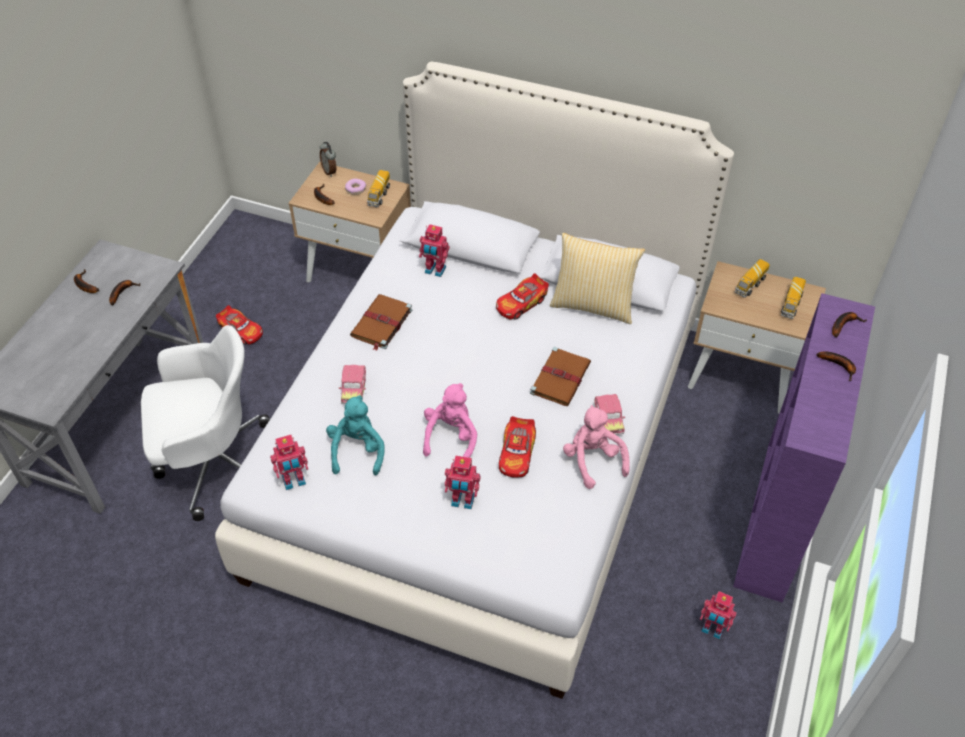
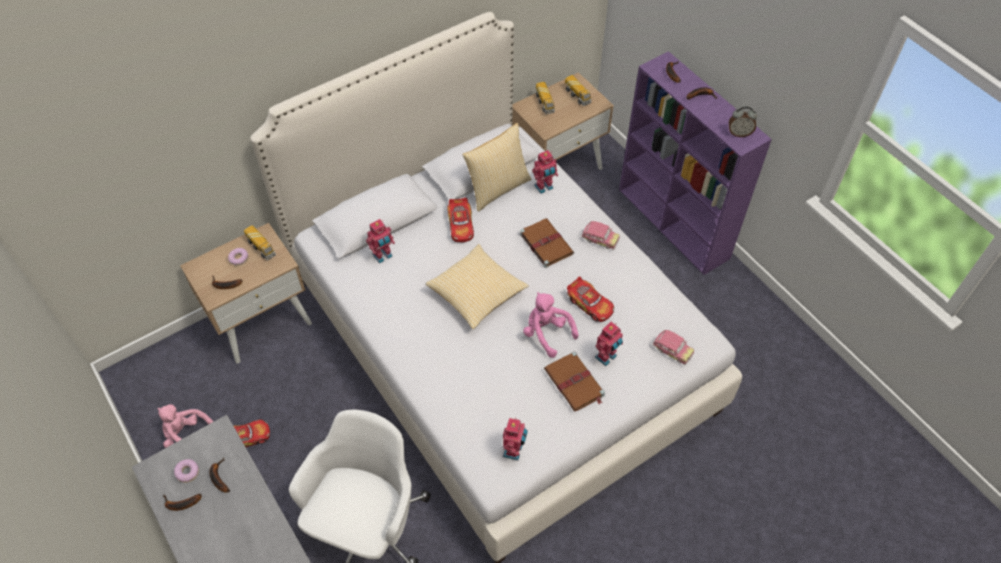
camera: 55 degrees left, 5 degrees up
(115, 272) = (187, 472): none -> donut
(330, 171) = (200, 264): alarm clock -> alarm clock (739, 133)
(354, 389) = (456, 368): toy car -> toy car (672, 351)
(357, 450) = (516, 396): turquoise plush toy -> none
(381, 324) = (406, 317): brown book -> brown book (575, 383)
(450, 358) = (476, 293): none -> pillow
(593, 460) = (626, 267): pink plush toy -> pink plush toy (186, 435)
(712, 629) = (725, 304): toy robot -> toy robot (544, 187)

